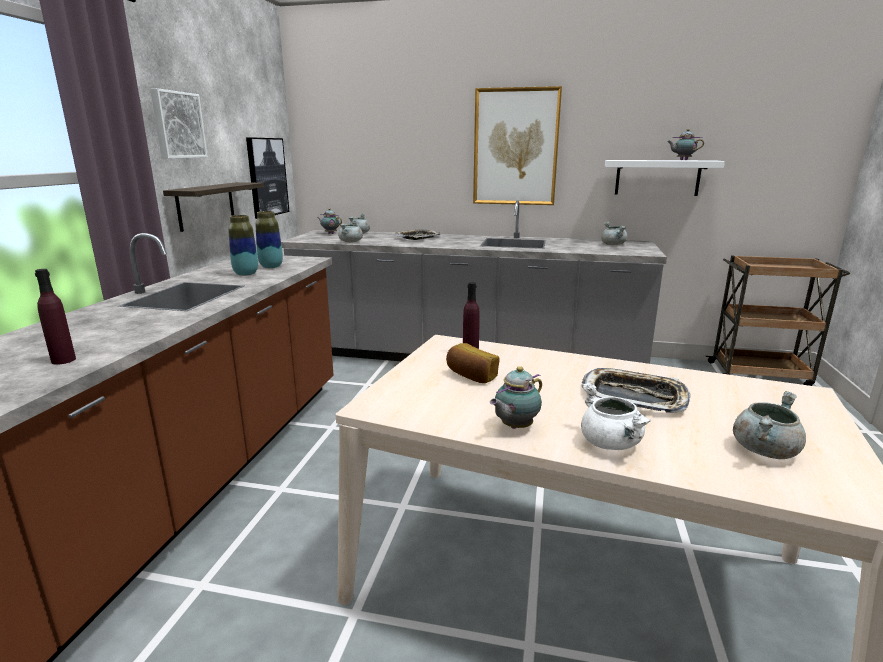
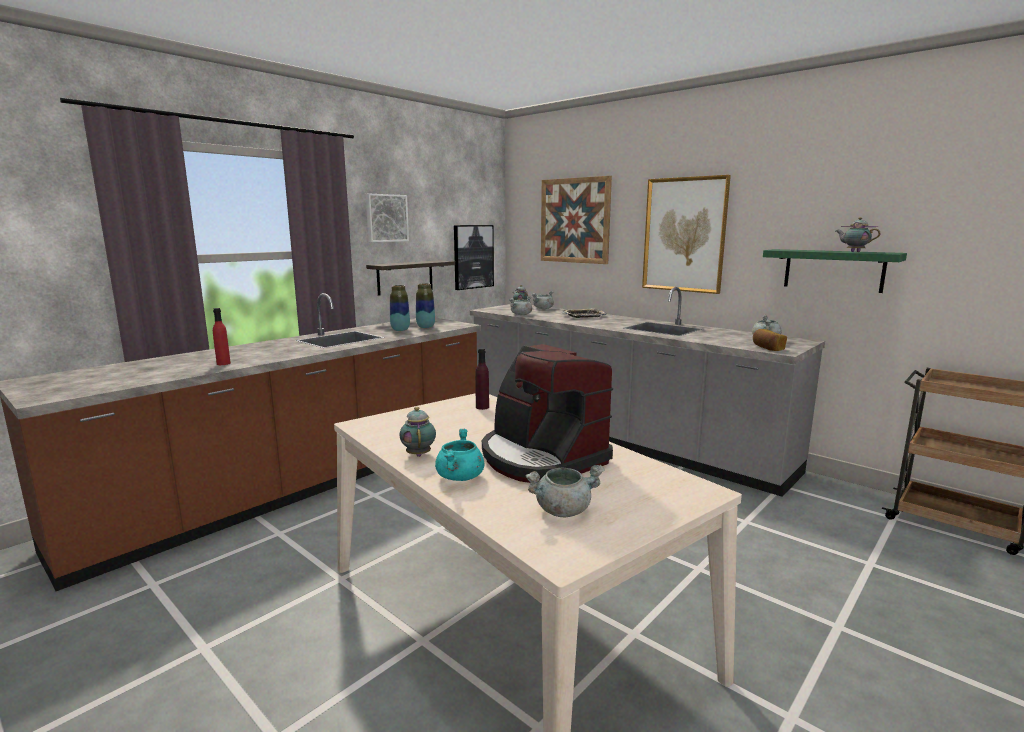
camera: 30 degrees right, 5 degrees down
(63, 360) = (223, 363): purple bottle -> red bottle
(386, 133) = (574, 220): none -> picture
(471, 376) = (453, 421): bread -> bread (767, 348)
(514, 427) = (419, 454): teapot -> teapot turned 90 degrees clockwise
(611, 443) = (460, 477): white cooking pot -> turquoise cooking pot
(634, 396) = (541, 457): tray -> coffee machine
(657, 177) = (833, 270): white shelf -> green shelf

